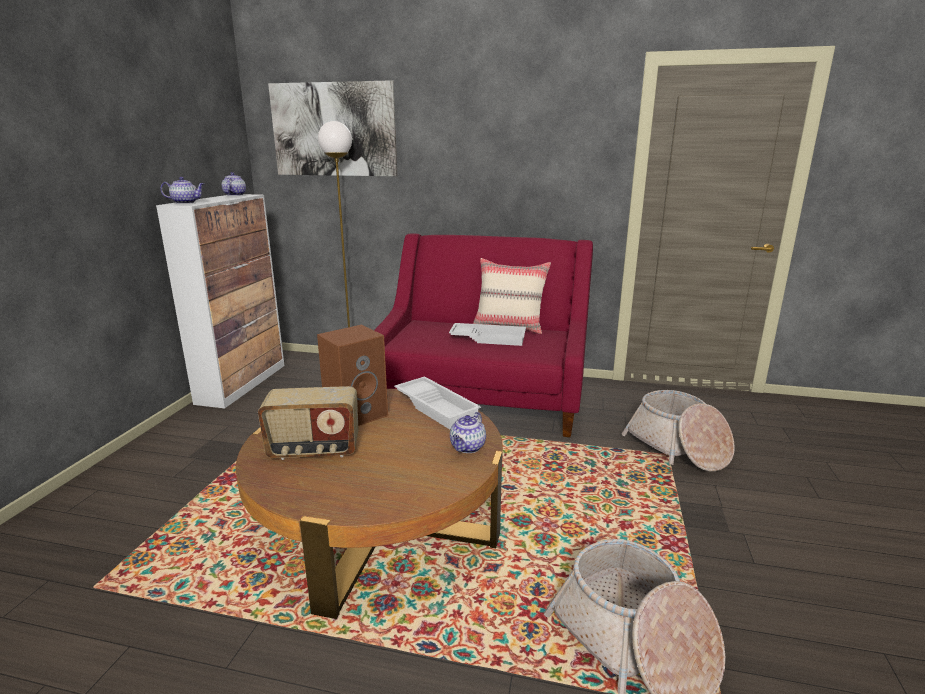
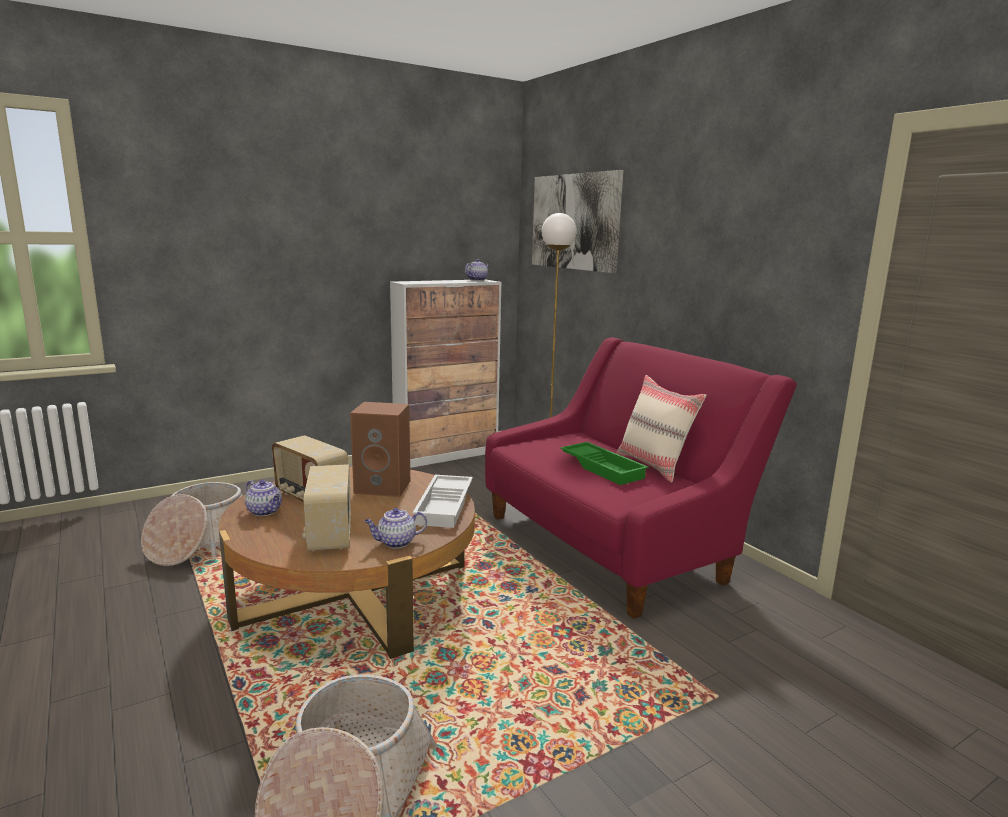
camera: 45 degrees right, 5 degrees down
(186, 203) = (413, 281): teapot -> teapot (265, 511)
(408, 469) = (329, 535): none -> radio
(488, 338) = (603, 468): white tray -> green tray
(678, 447) = (749, 698): basket -> basket (200, 542)

